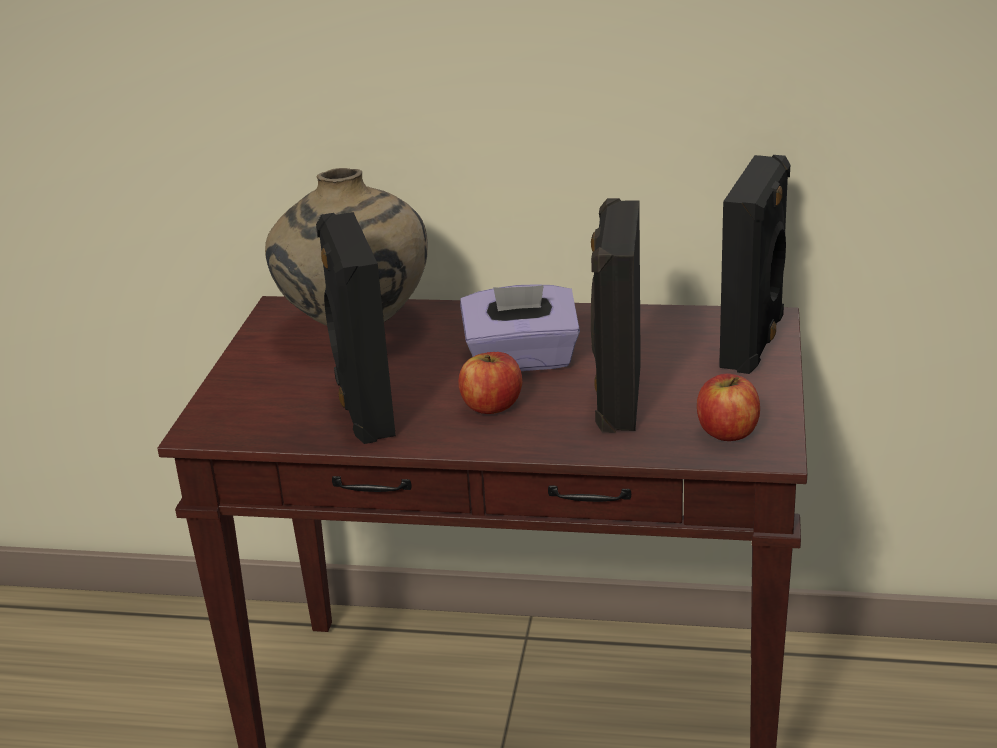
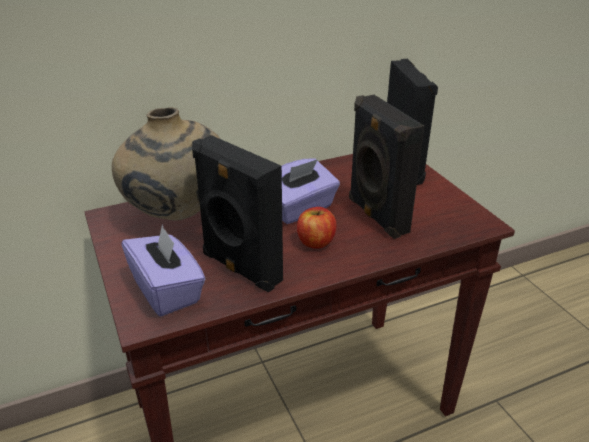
camera: 35 degrees left, 5 degrees up
(257, 408) = (167, 290): none -> purple tissue box
(727, 432) = (453, 219): apple -> none

